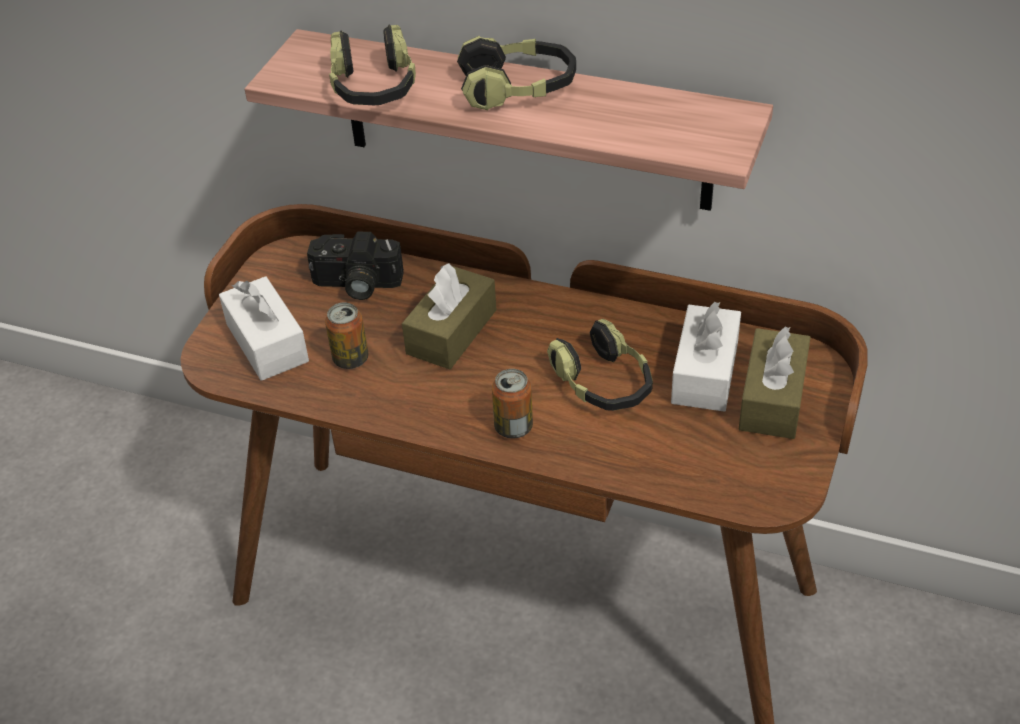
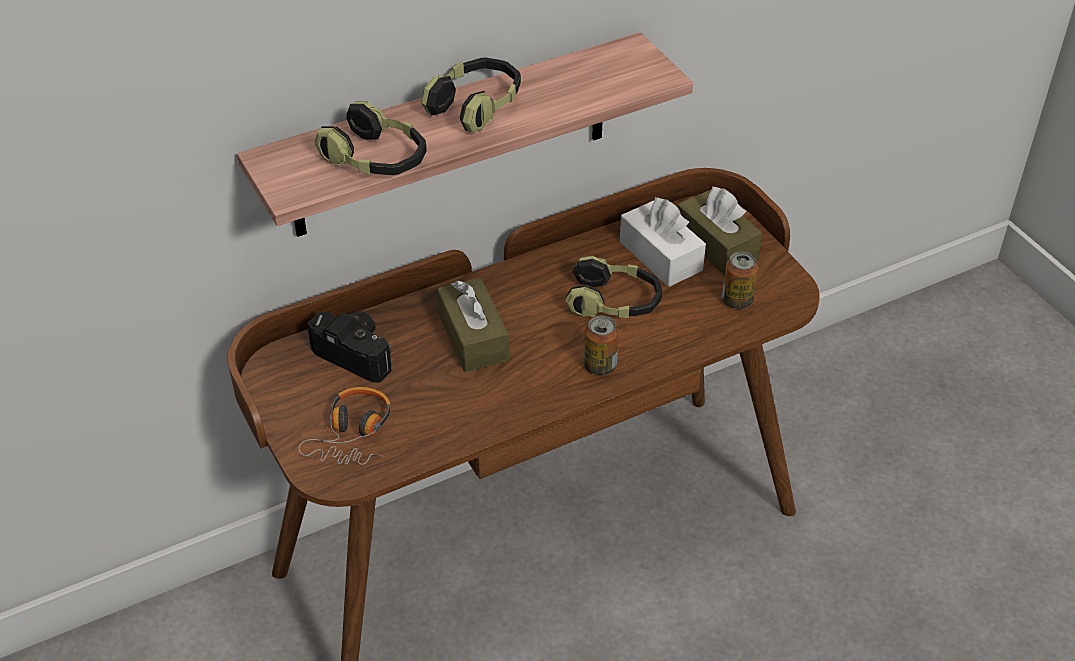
camera: 50 degrees left, 0 degrees up
(267, 343) = (353, 435): white tissue box -> headphones
(350, 359) = (431, 402): can -> can (737, 300)
(356, 285) = (358, 353): camera -> camera turned 105 degrees counterclockwise

